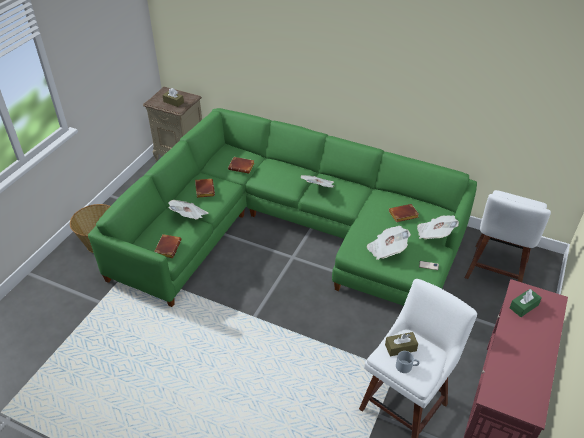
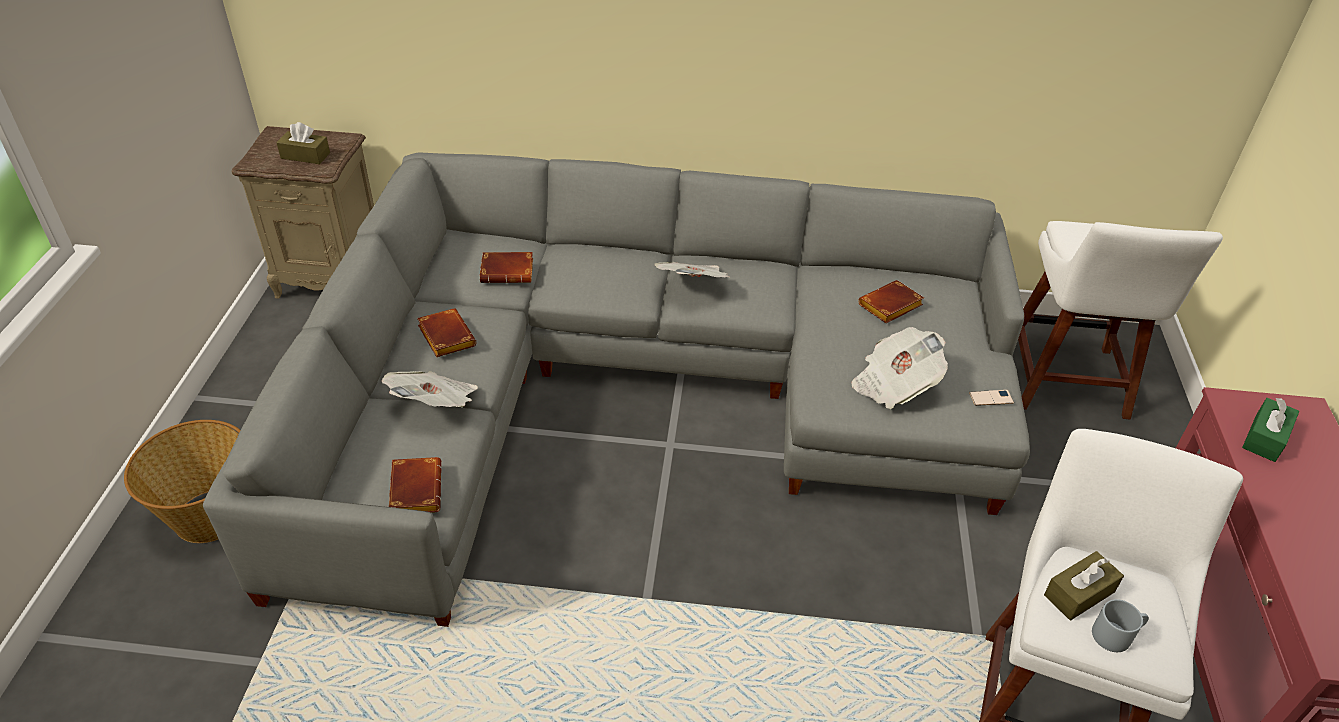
camera: 20 degrees left, 0 degrees up
(289, 231) = (638, 391): green sofa -> grey sofa
(434, 234) = (969, 332): newspaper -> none

